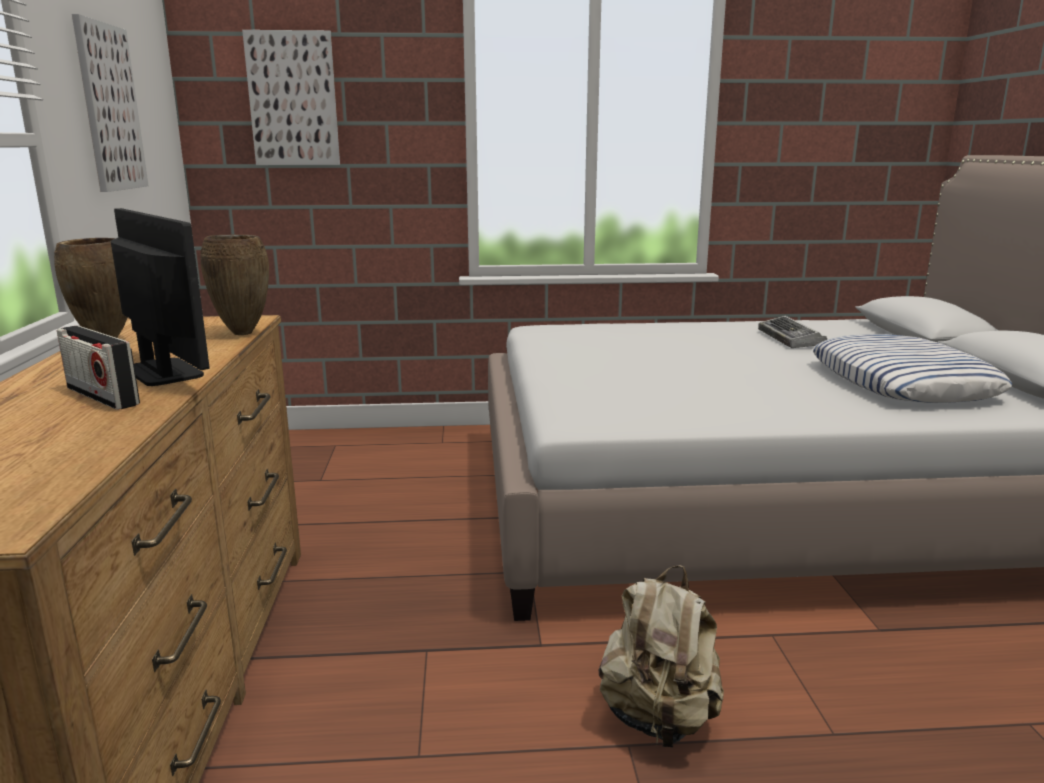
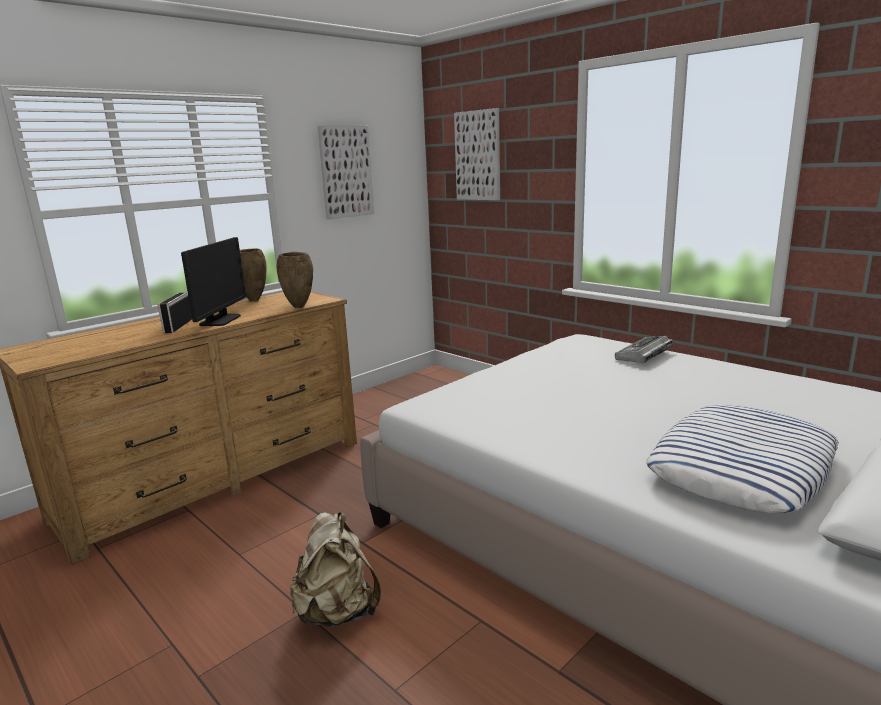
camera: 50 degrees right, 0 degrees up
(791, 339) = (762, 399): keyboard -> keyboard (644, 354)

